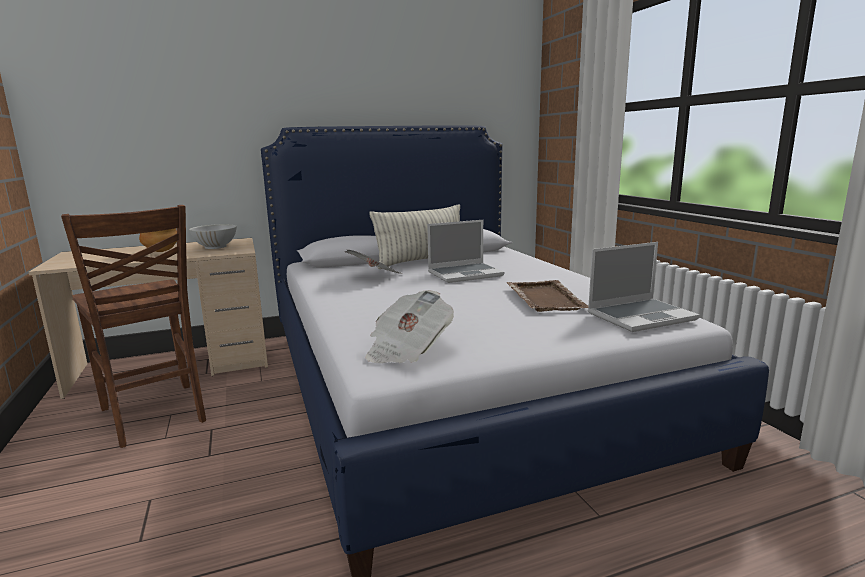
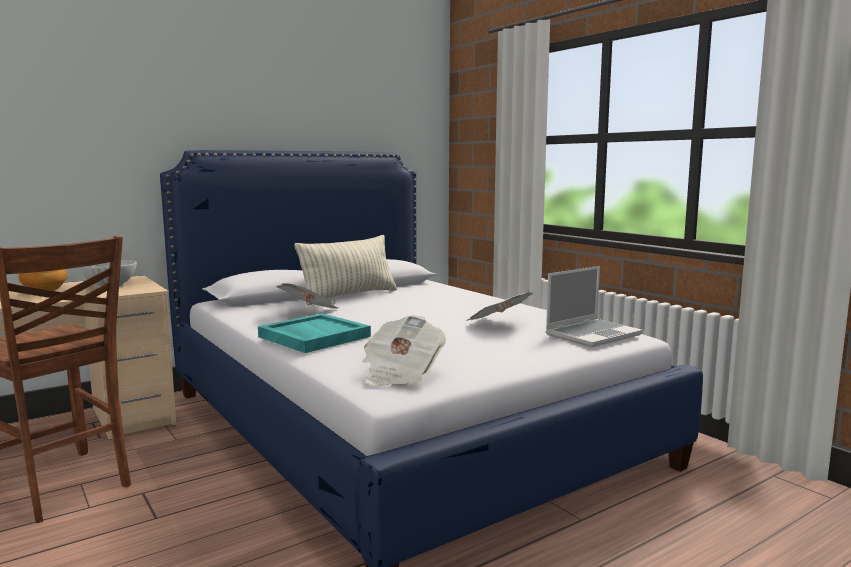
camera: 15 degrees left, 5 degrees down
(357, 302) = (313, 337): none -> turquoise tray
(465, 274) = (405, 306): laptop -> none
(545, 298) = (498, 324): brown tray -> newspaper

